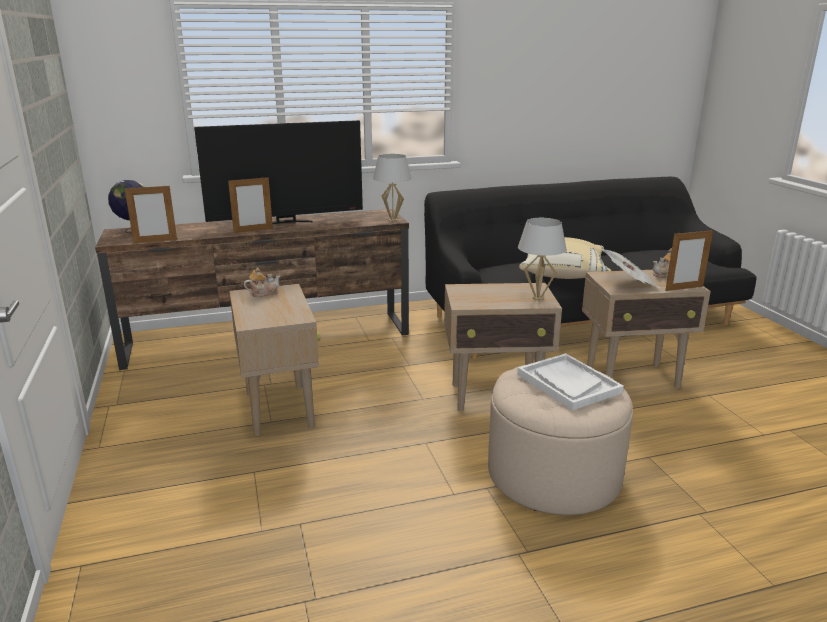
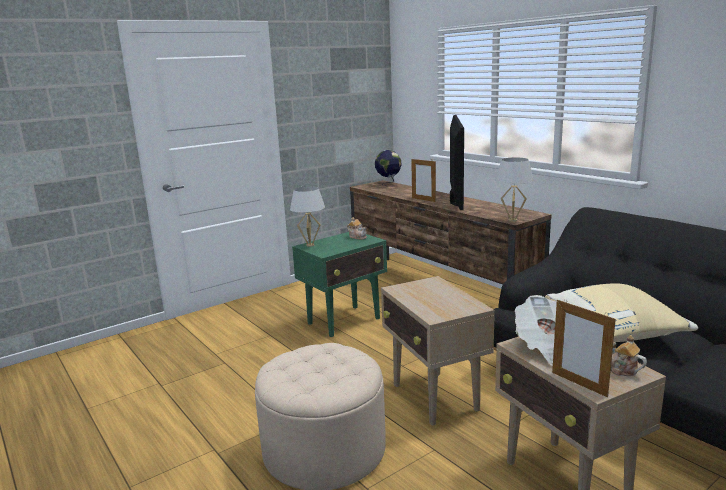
camera: 70 degrees right, 5 degrees down
(155, 241) = (373, 191): picture frame -> none
(279, 409) = (344, 321): beige side table -> green side table
(286, 222) = (455, 201): television -> television turned 135 degrees counterclockwise
(538, 298) = (444, 312): white table lamp -> white table lamp (310, 245)
(568, 383) = (325, 369): white tray -> none

